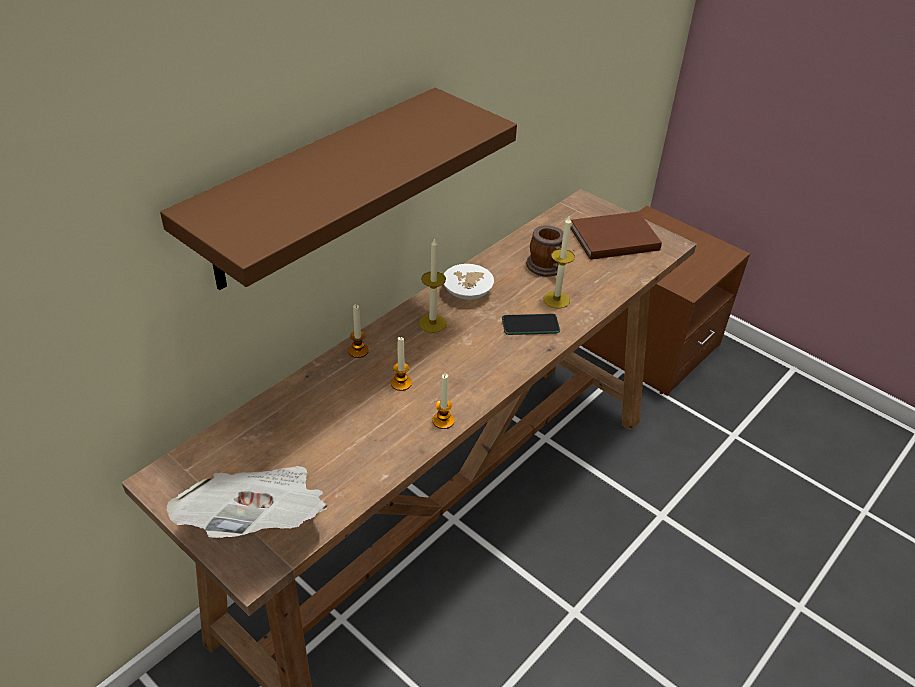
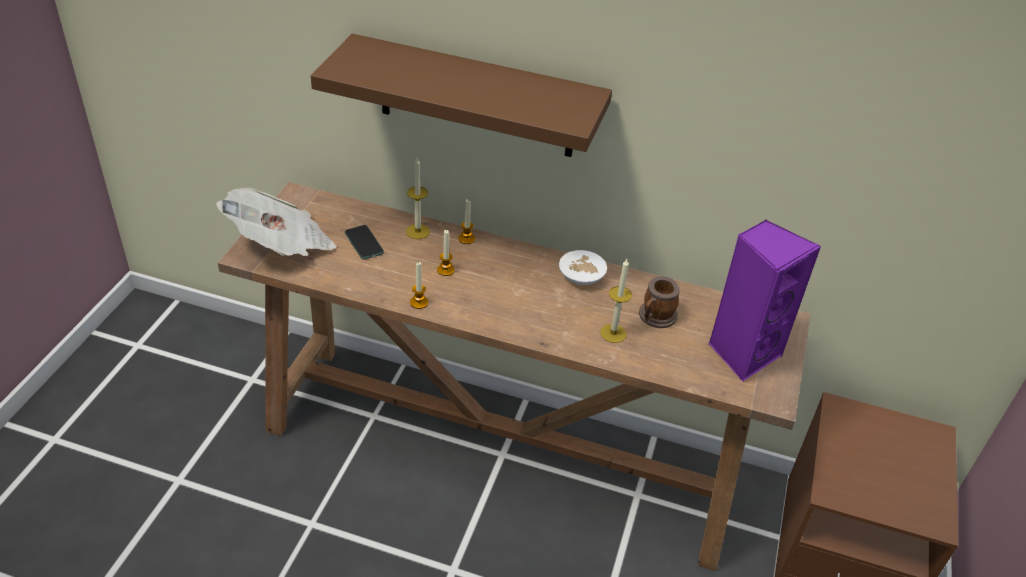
camera: 65 degrees right, 0 degrees up
(432, 323) = (525, 268): candle -> candle (418, 231)
(530, 325) = (565, 324): phone -> phone (364, 243)
(611, 238) = (742, 352): brown book -> purple speaker

